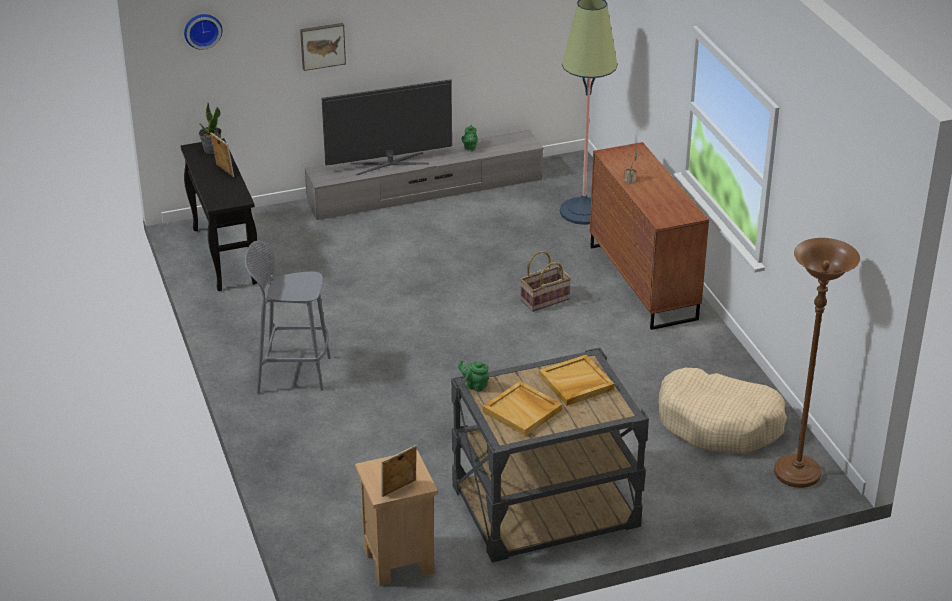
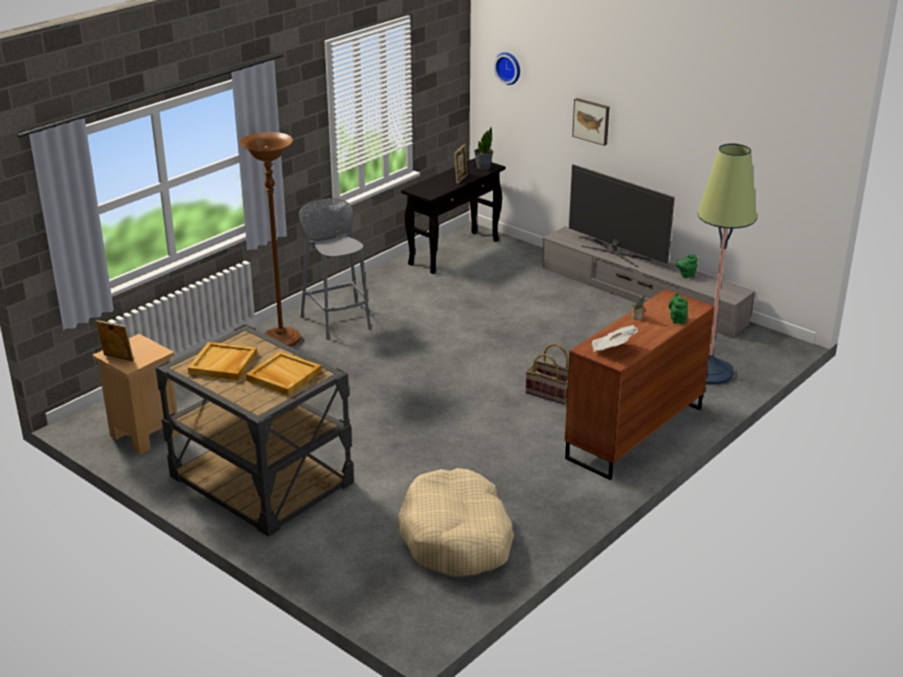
camera: 60 degrees right, 5 degrees down
(475, 385) = (243, 335): green teapot -> green teapot (677, 319)
(671, 210) = (612, 349): none -> newspaper
(797, 473) = (418, 607): brown floor lamp -> brown floor lamp (281, 340)

